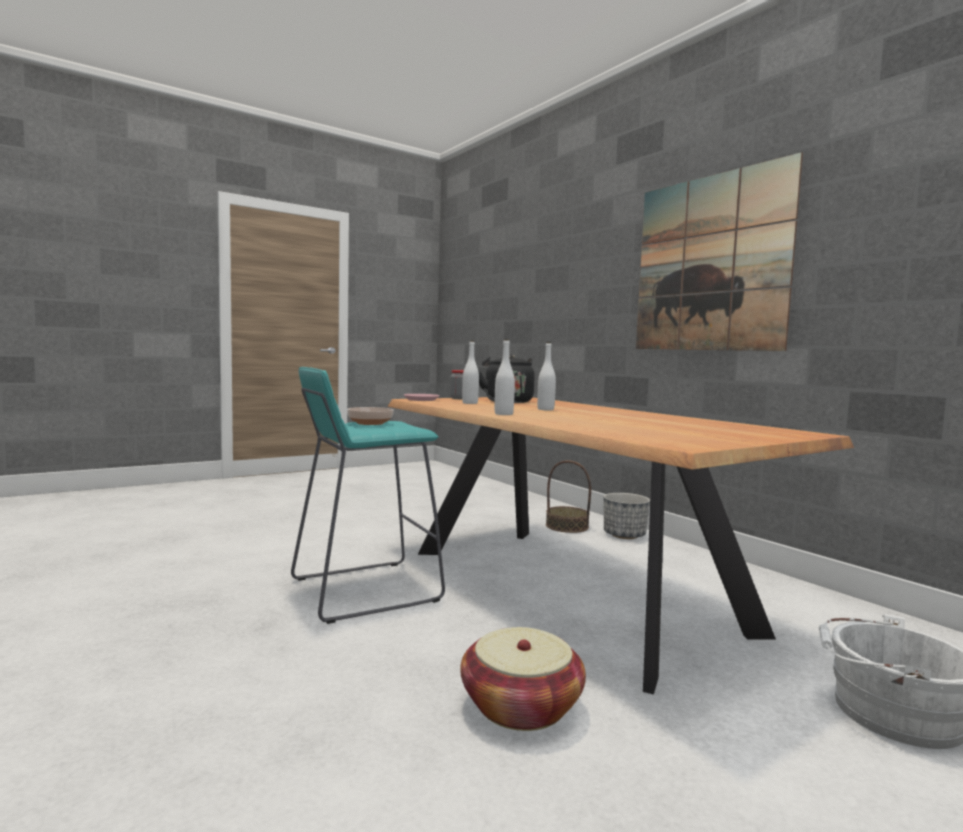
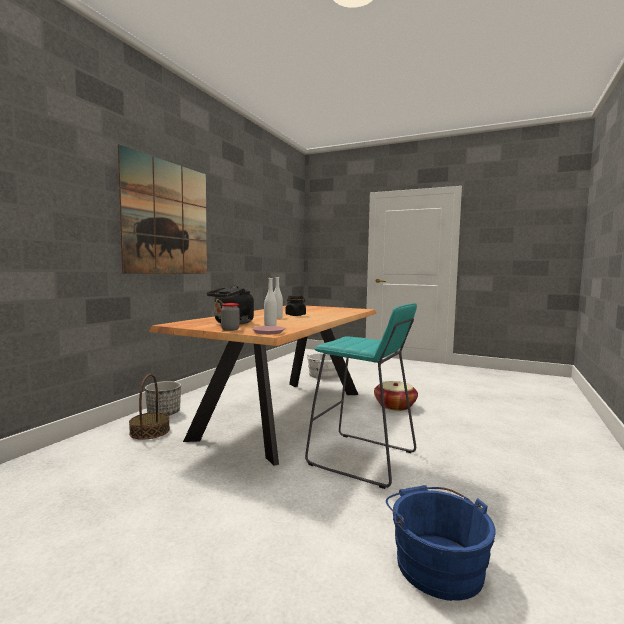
camera: 120 degrees left, 0 degrees up
(203, 562) = (436, 562): none -> blue bucket
(369, 423) = (355, 344): bowl -> none
(503, 414) = (323, 319): white bottle -> none
(574, 415) = (295, 315): none -> black jar

